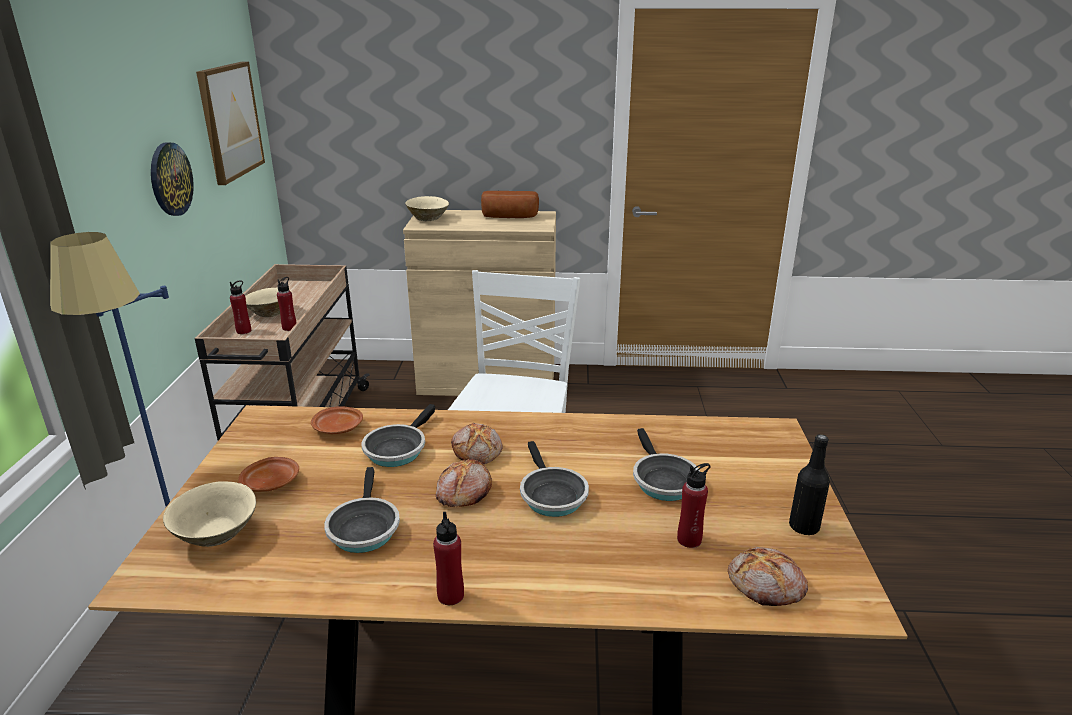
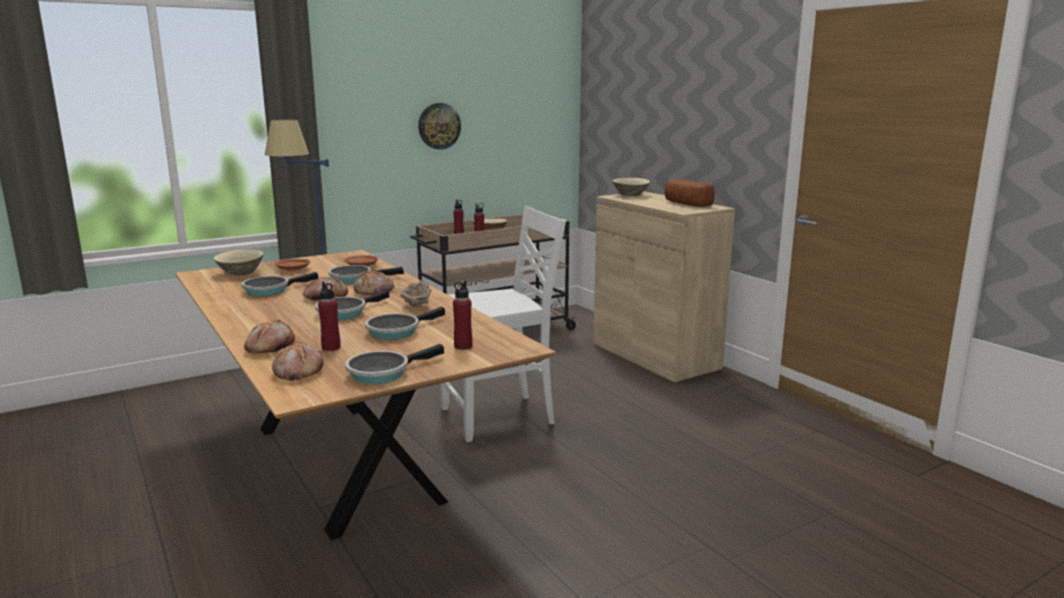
camera: 55 degrees right, 10 degrees down
(230, 121) = (524, 103): picture -> none
(450, 595) = (226, 314): red bottle -> red bottle (463, 346)
(576, 443) = (416, 306): none -> beige bowl
(651, 587) = (269, 347): none -> bread
(804, 527) = (383, 372): black bottle -> frying pan

